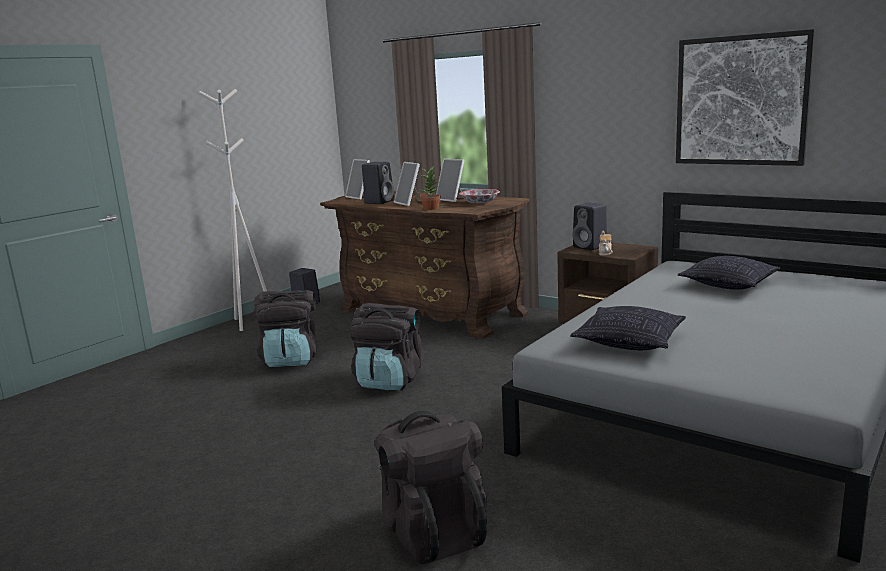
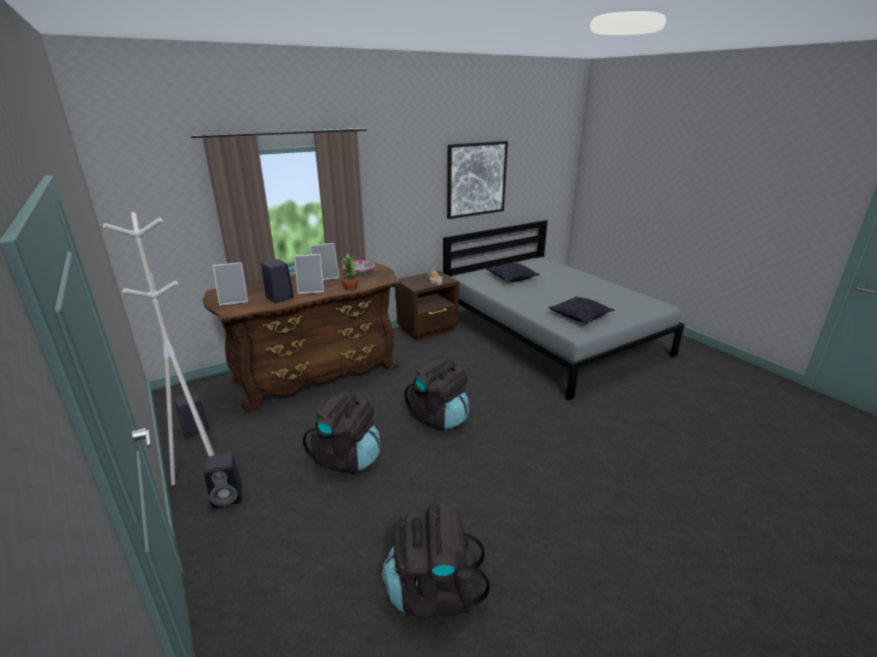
camera: 70 degrees left, 10 degrees up
(433, 531) = (642, 439): black backpack -> black backpack (433, 591)
(591, 247) = (416, 282): black speaker -> black speaker (228, 496)

